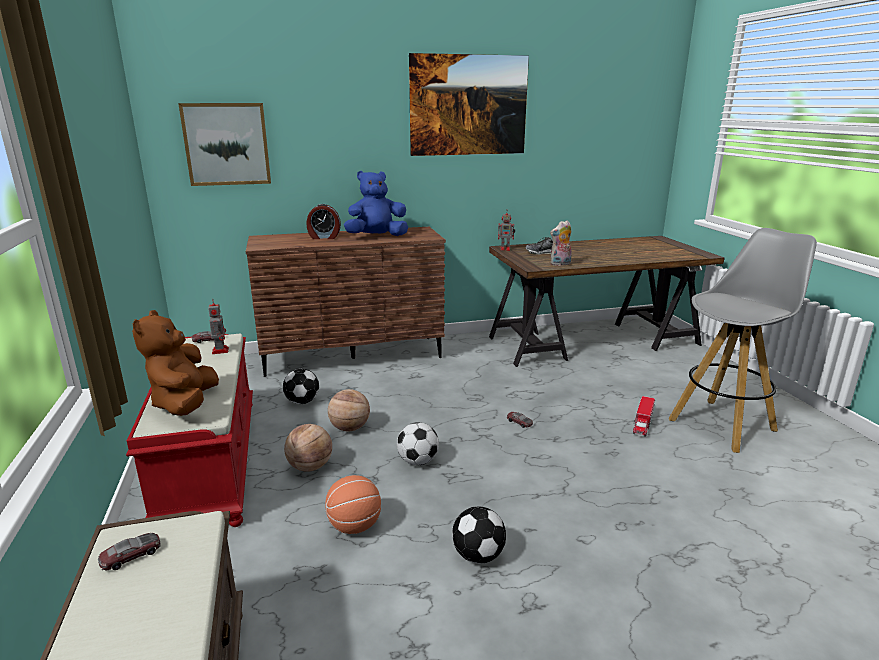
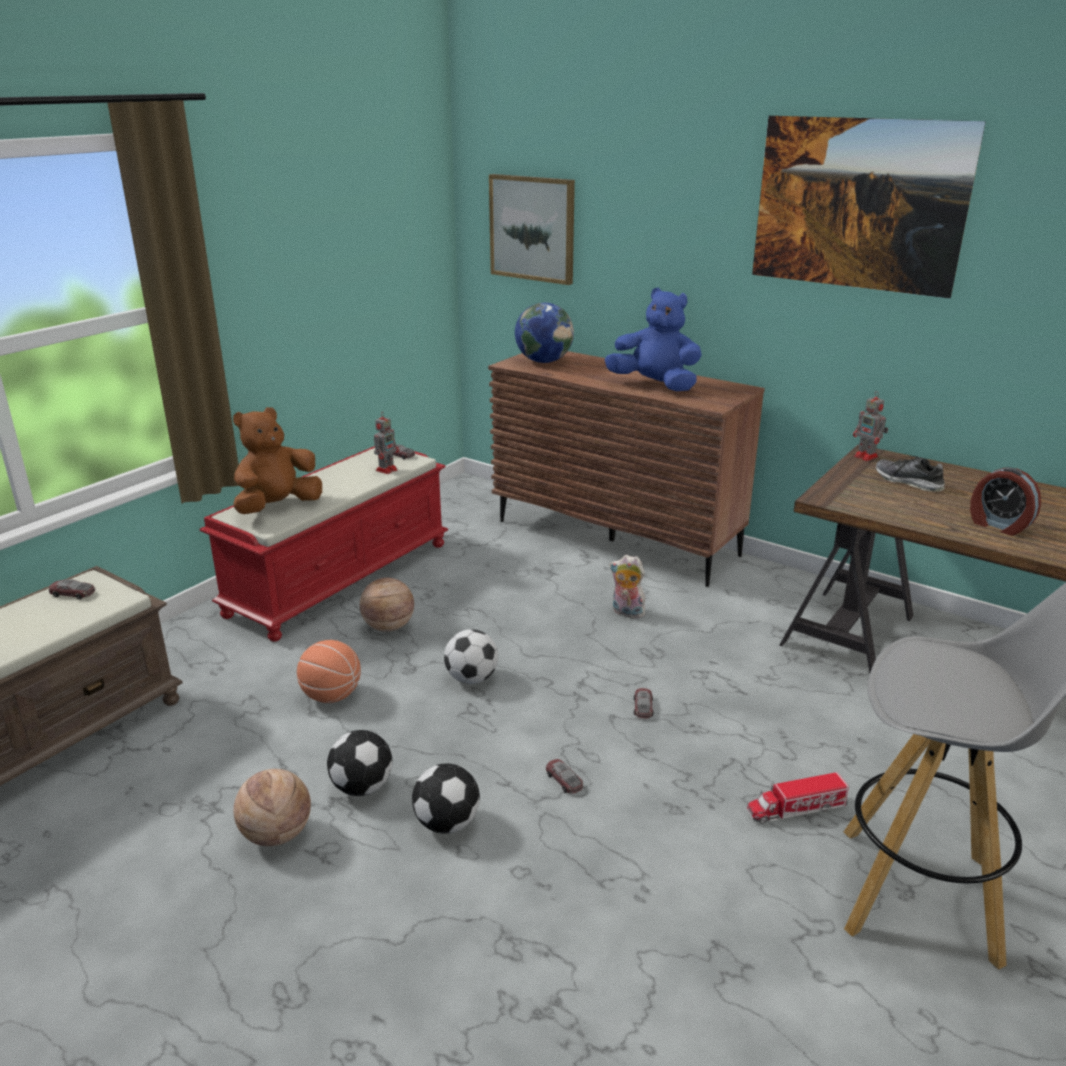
camera: 50 degrees right, 5 degrees up
(277, 241) = (544, 361): none -> globe
(302, 401) = (486, 563): football -> football (446, 822)
(324, 237) = (600, 369): alarm clock -> alarm clock (998, 525)
(350, 428) = (477, 612): basketball -> basketball (277, 835)
(555, 474) = (564, 780): none -> toy car
(560, 264) = (878, 508): plush toy -> plush toy (626, 613)

